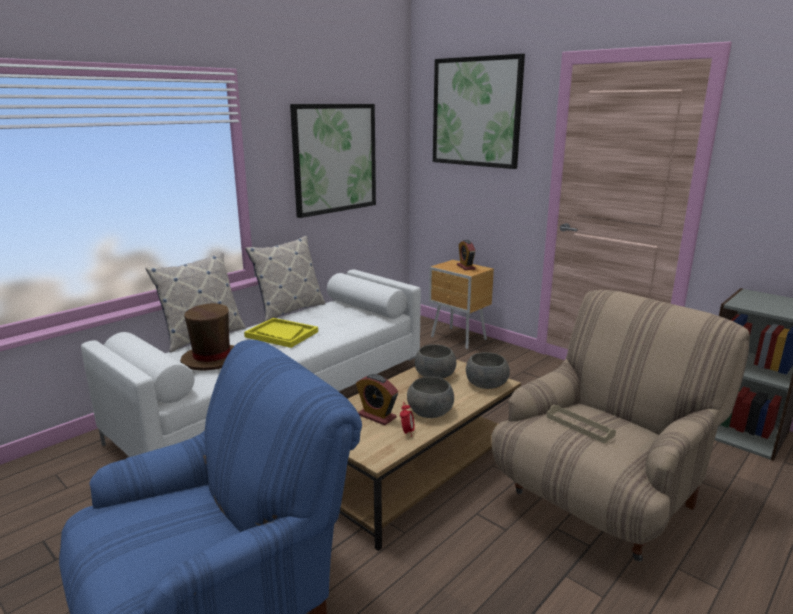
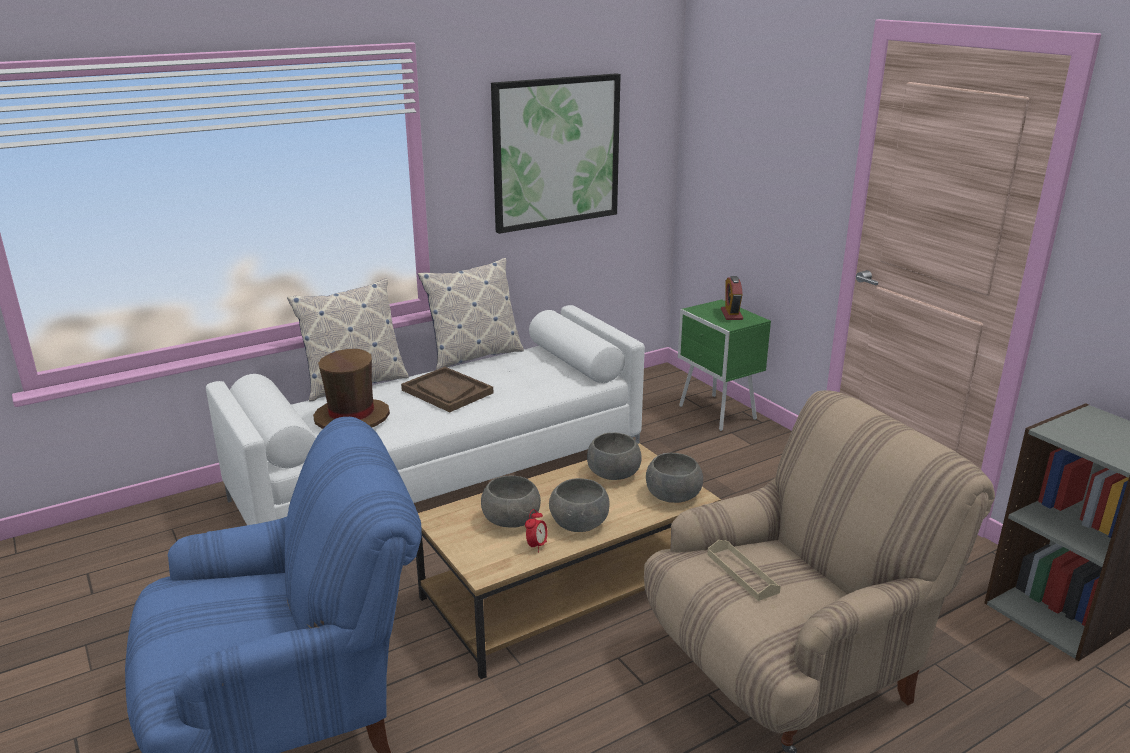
camera: 15 degrees right, 5 degrees up
(281, 334) = (447, 391): yellow tray -> brown tray
(377, 416) = (512, 519): alarm clock -> grey bowl
(459, 339) = (717, 414): brown nightstand -> green nightstand
(476, 112) = (762, 92): picture -> none

